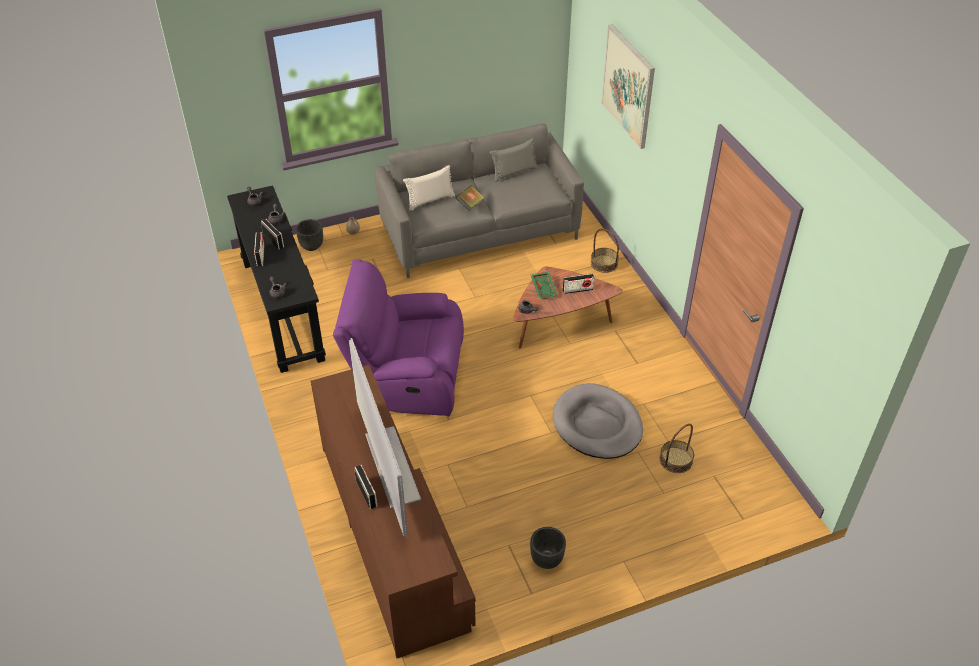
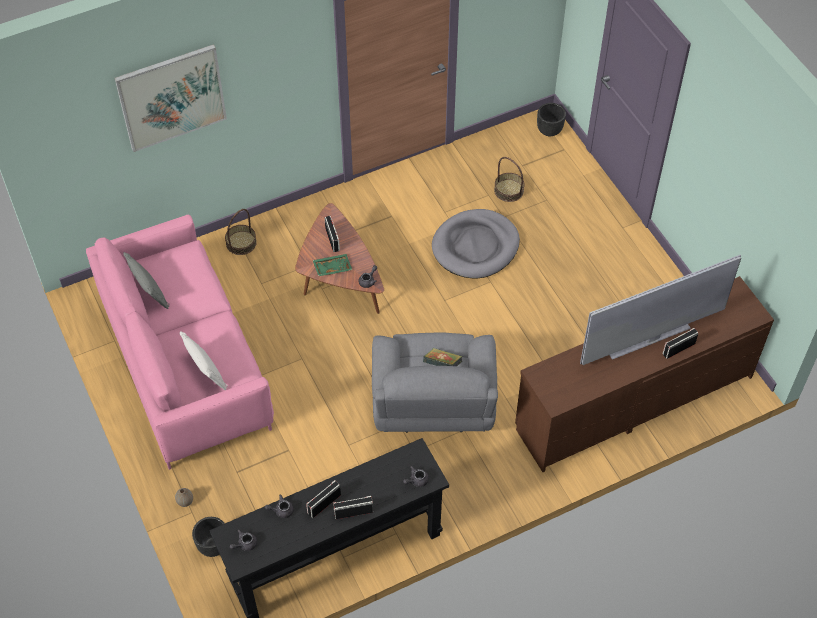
camera: 95 degrees left, 10 degrees up
(407, 377) = (433, 409): purple armchair -> grey armchair
(470, 205) = (214, 330): book -> book (442, 365)
(479, 232) = (186, 363): grey sofa -> pink sofa
(546, 560) = (633, 279): black planter -> black planter (549, 130)

